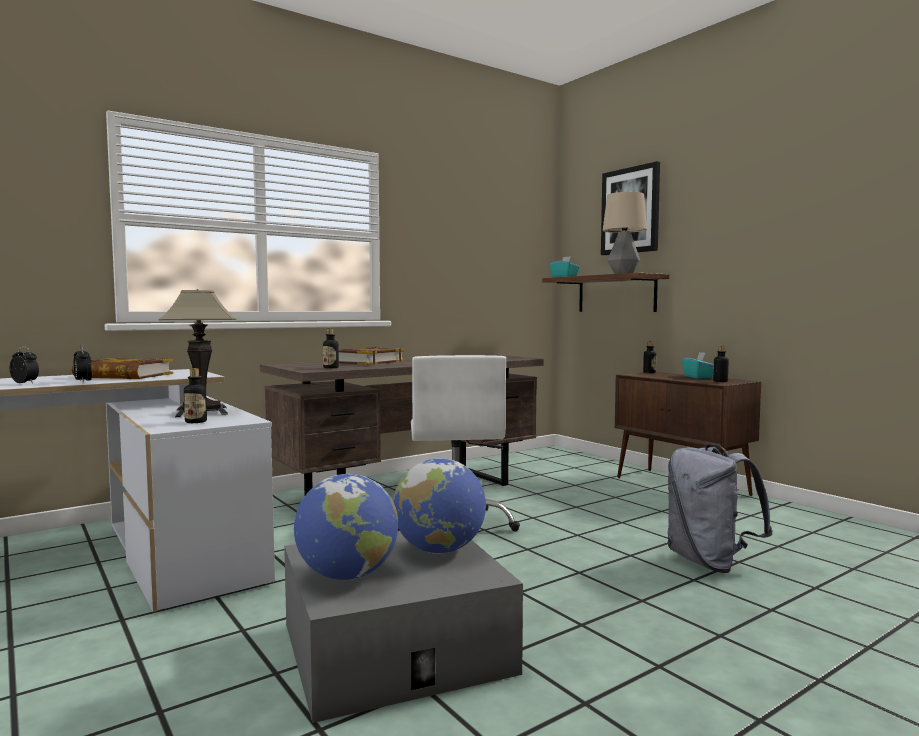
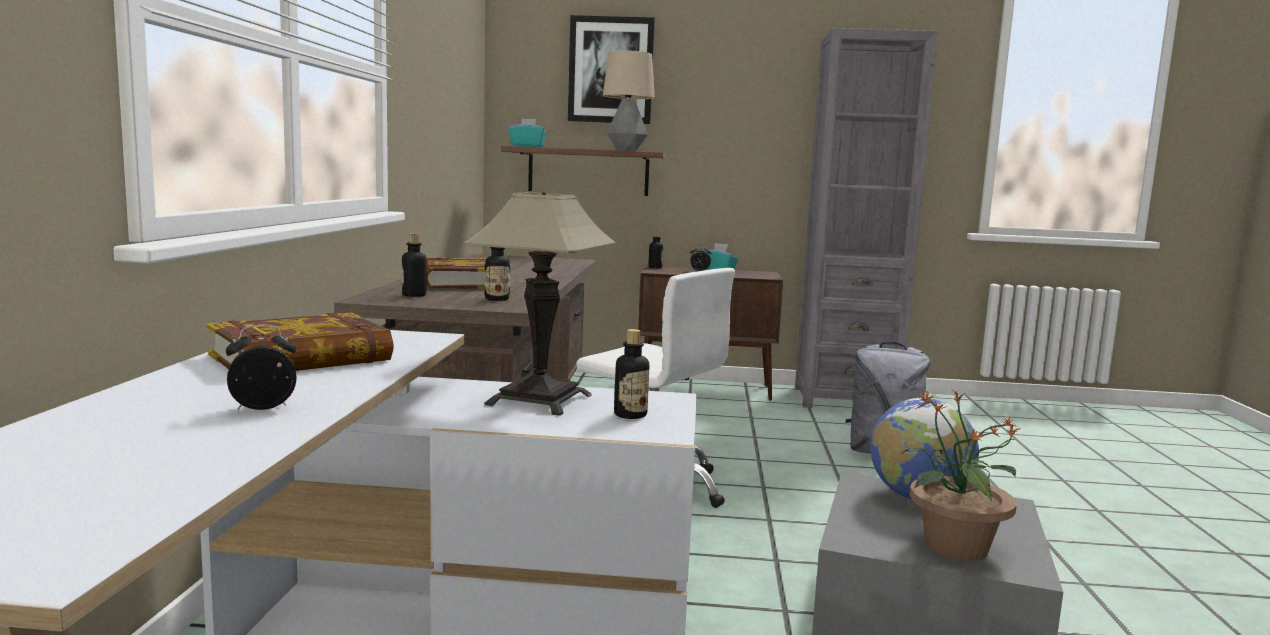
camera: 50 degrees left, 5 degrees up
(83, 382) = (343, 383): alarm clock -> alarm clock (699, 272)
(347, 575) = (954, 548): globe -> potted plant
(720, 381) = (757, 274): bottle -> bottle (414, 295)
(807, 521) = (845, 399): none -> grey bookcase

